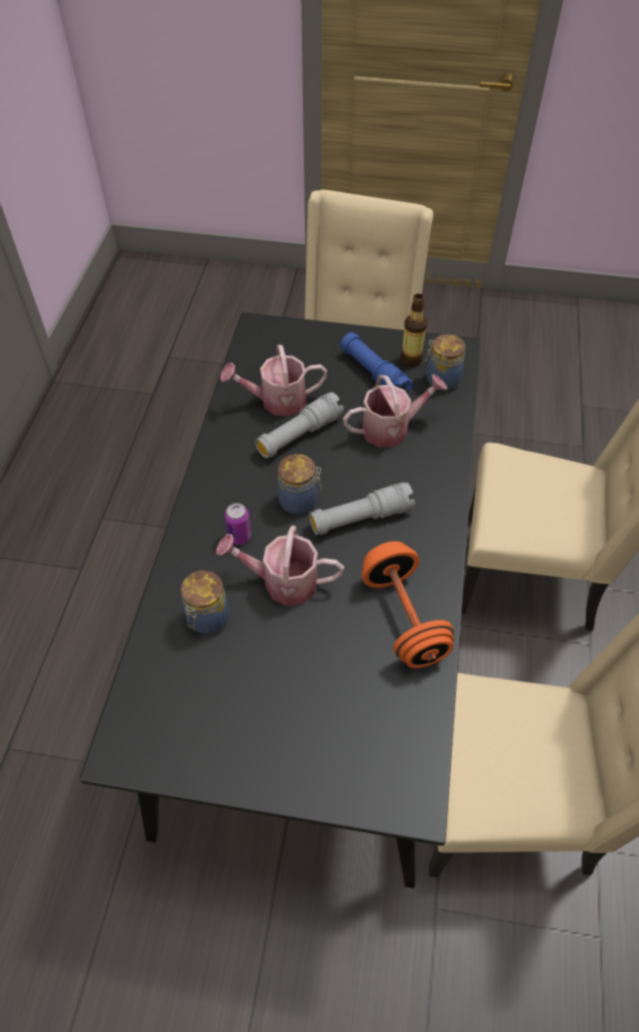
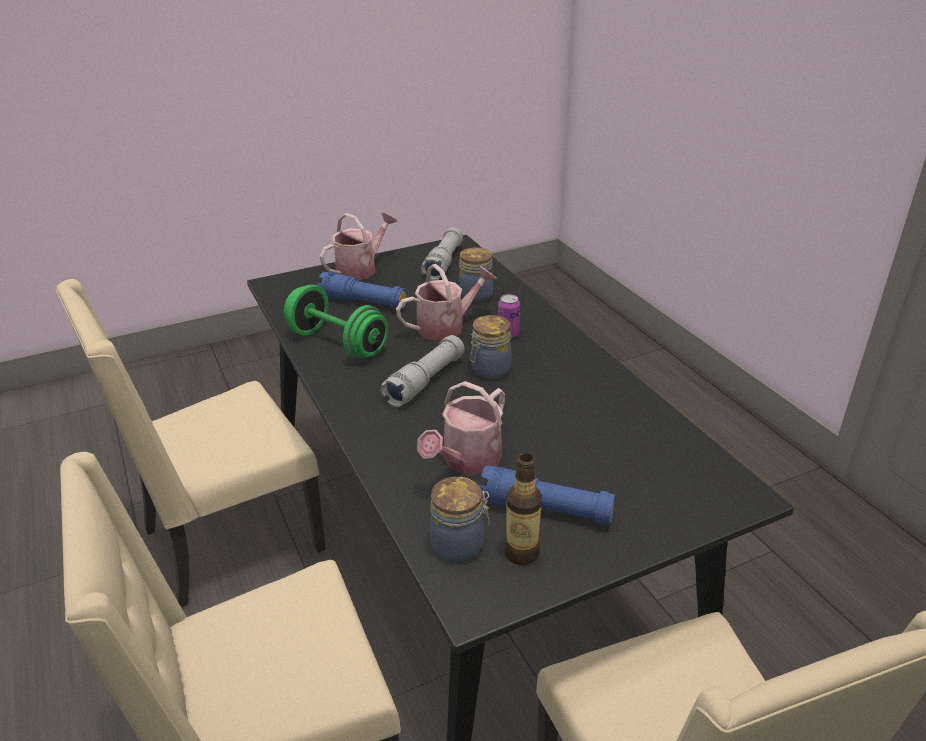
camera: 145 degrees right, 20 degrees down
(276, 401) = (610, 431): watering can -> watering can (361, 268)
(299, 435) = (550, 414): grey flashlight -> grey flashlight (444, 263)
(332, 680) = (363, 302): none -> blue flashlight
(404, 618) = (337, 343): orange dumbbell -> green dumbbell

